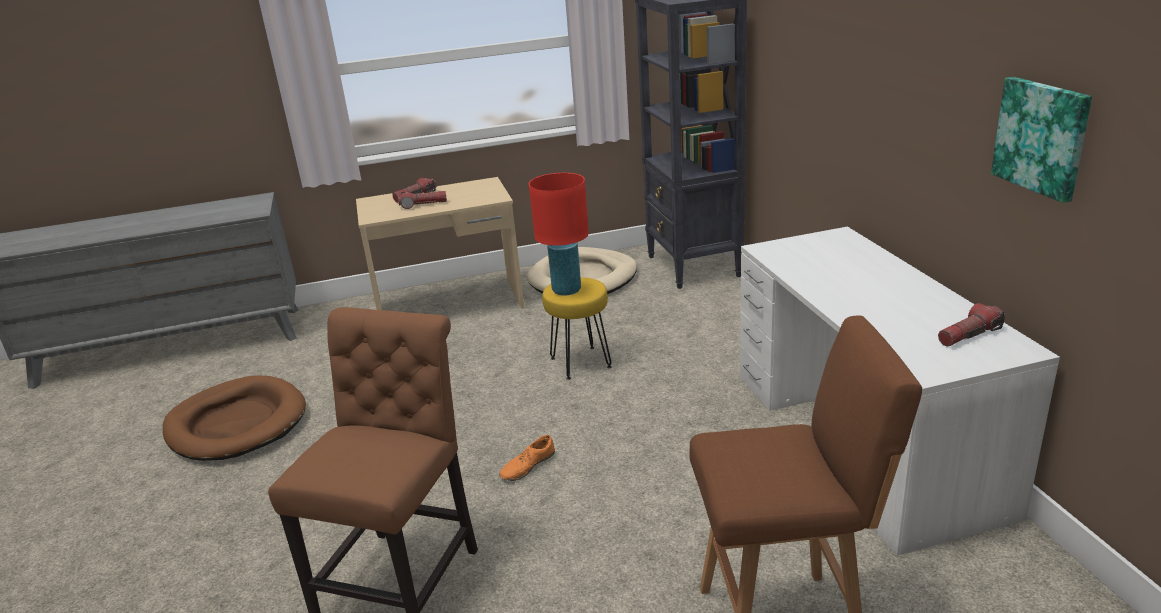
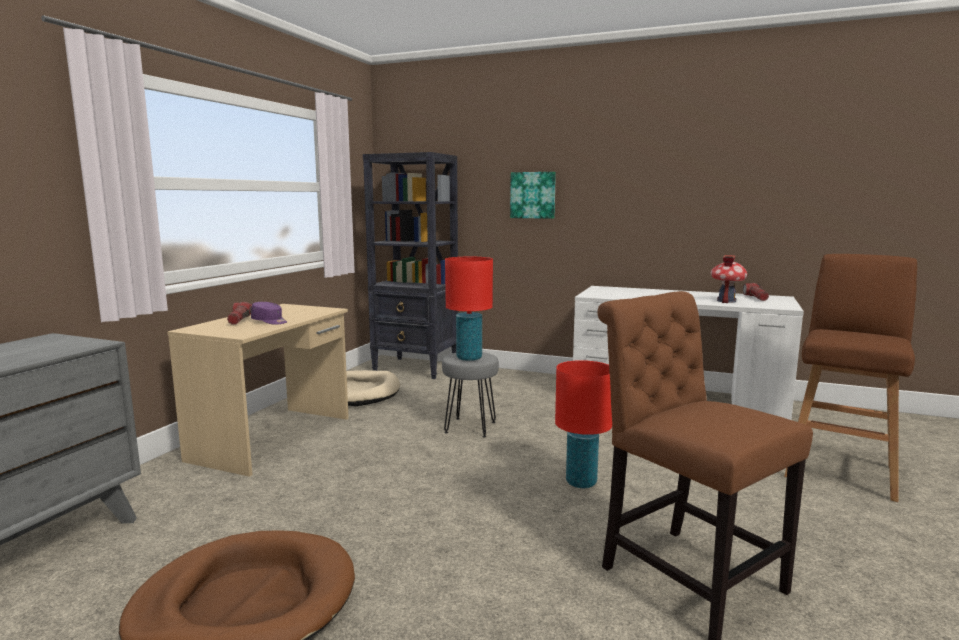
camera: 55 degrees left, 15 degrees down
(423, 205) = (270, 321): flashlight -> purple cap
(527, 466) = (581, 482): orange shoe -> red table lamp
(579, 362) = (469, 427): yellow stool -> grey stool
(892, 324) = (726, 301): none -> toy house
(1042, 137) = (761, 188): picture -> picture (533, 195)

